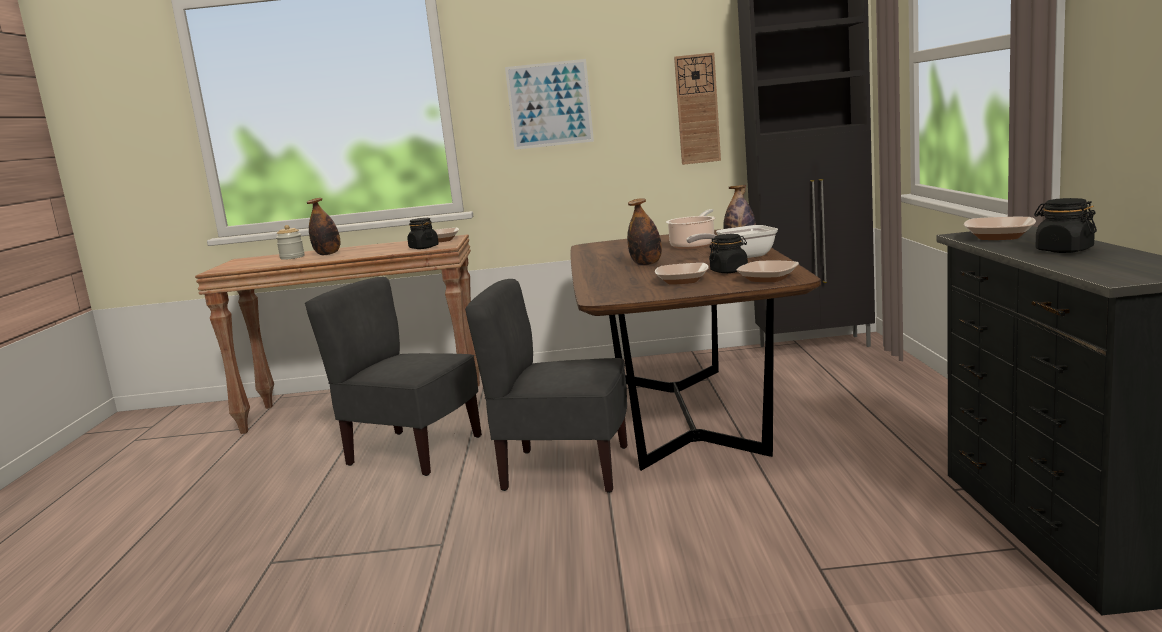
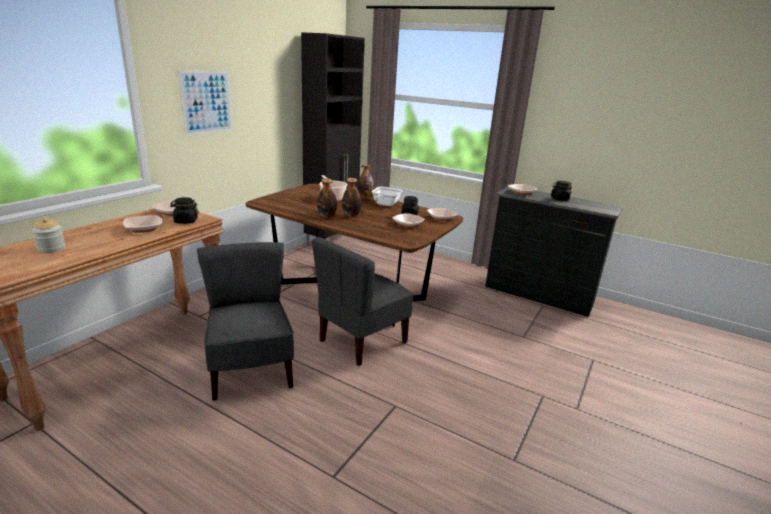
camera: 60 degrees left, 10 degrees up
(328, 254) = (91, 239): bottle -> bottle (326, 216)
(379, 250) = (144, 229): none -> bowl
(413, 452) = (251, 371): grey chair -> grey chair turned 105 degrees clockwise
(697, 109) = (281, 110): wall clock -> none

